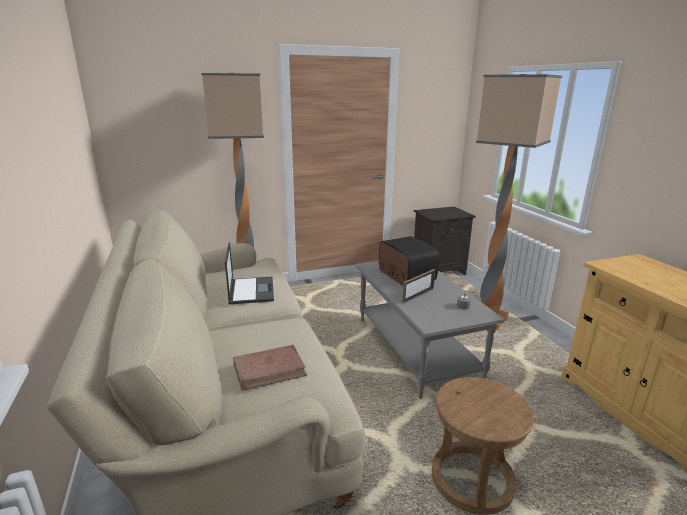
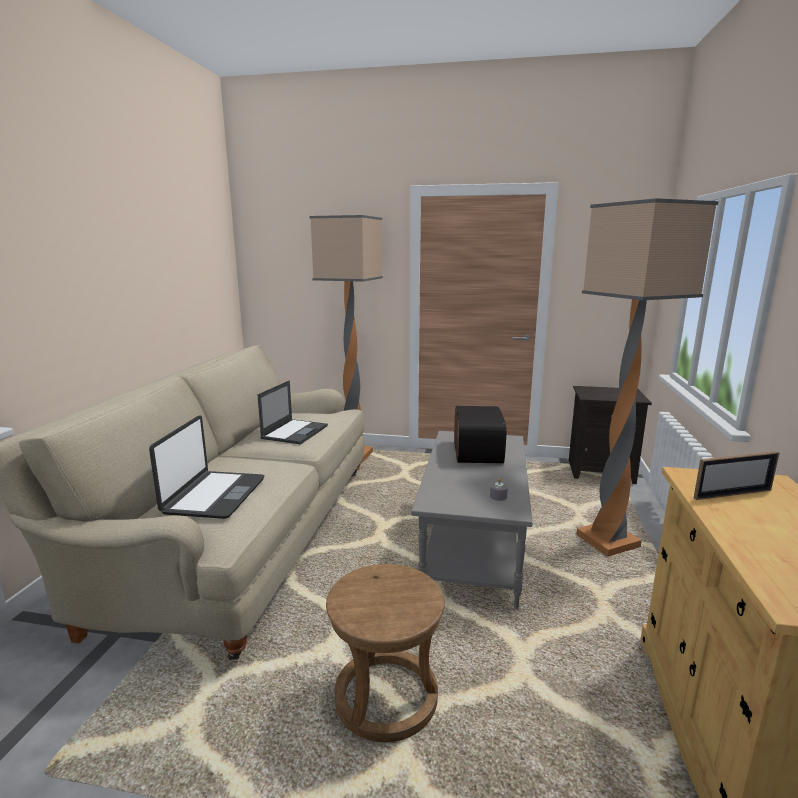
camera: 30 degrees right, 5 degrees down
(269, 370) = (214, 495): brown book -> laptop
(418, 295) = (460, 474): picture frame -> picture frame (732, 494)

